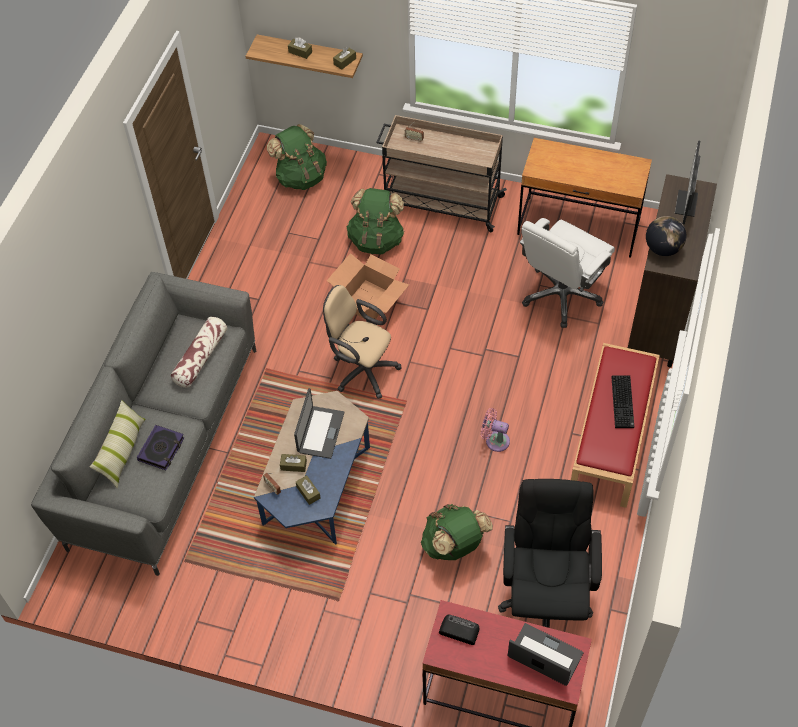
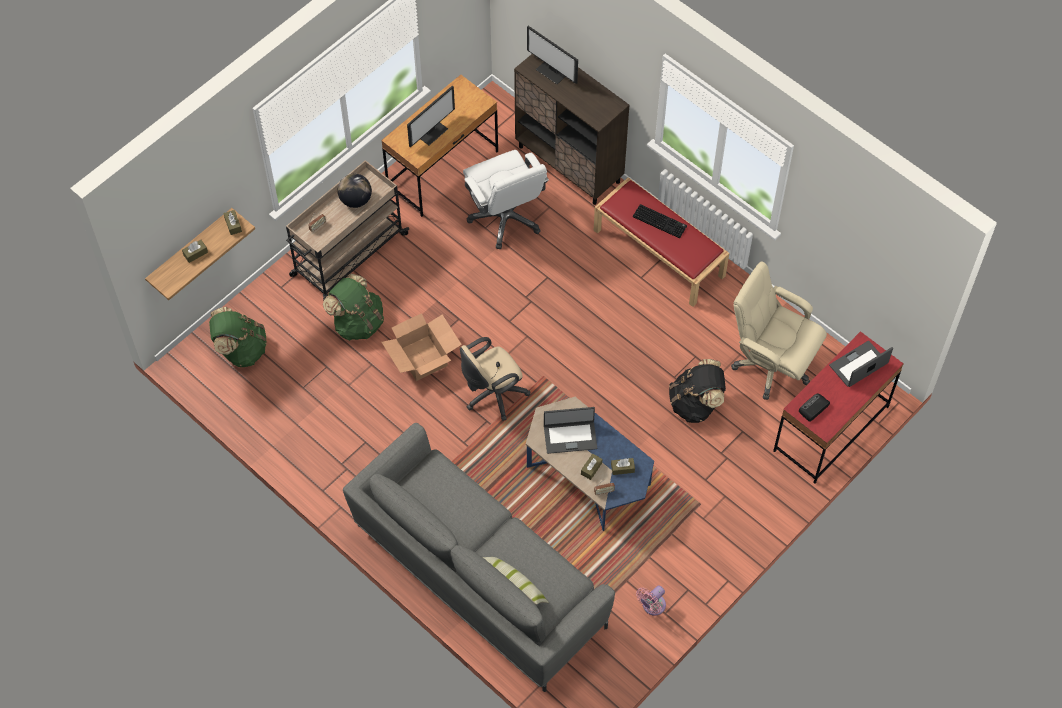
camera: 65 degrees left, 5 degrees up
(161, 449) = (529, 555): book -> none
(201, 357) = (449, 491): pillow -> none
(320, 432) = (570, 437): laptop -> laptop turned 135 degrees clockwise
(454, 545) = (695, 404): green backpack -> black backpack
(495, 440) = (617, 332): pink fan -> pink fan (652, 606)
(545, 597) = (770, 365): black office chair -> beige office chair
(570, 167) = (432, 132): none -> monitor
(663, 249) = (586, 109): globe -> globe (355, 200)

